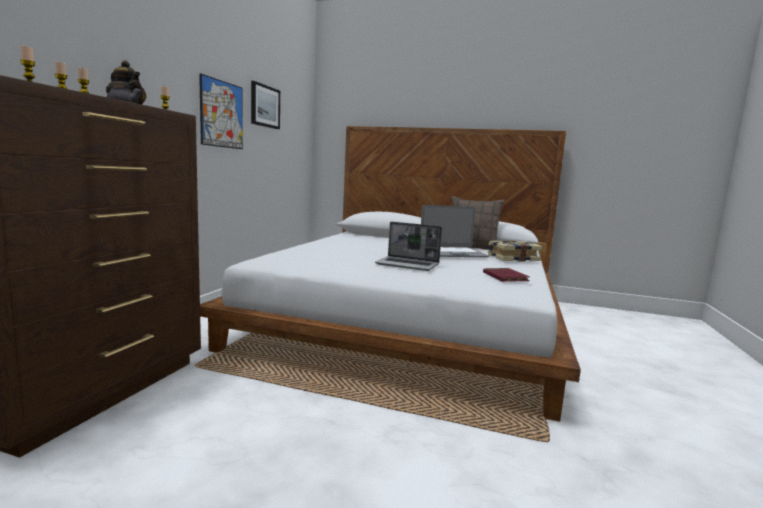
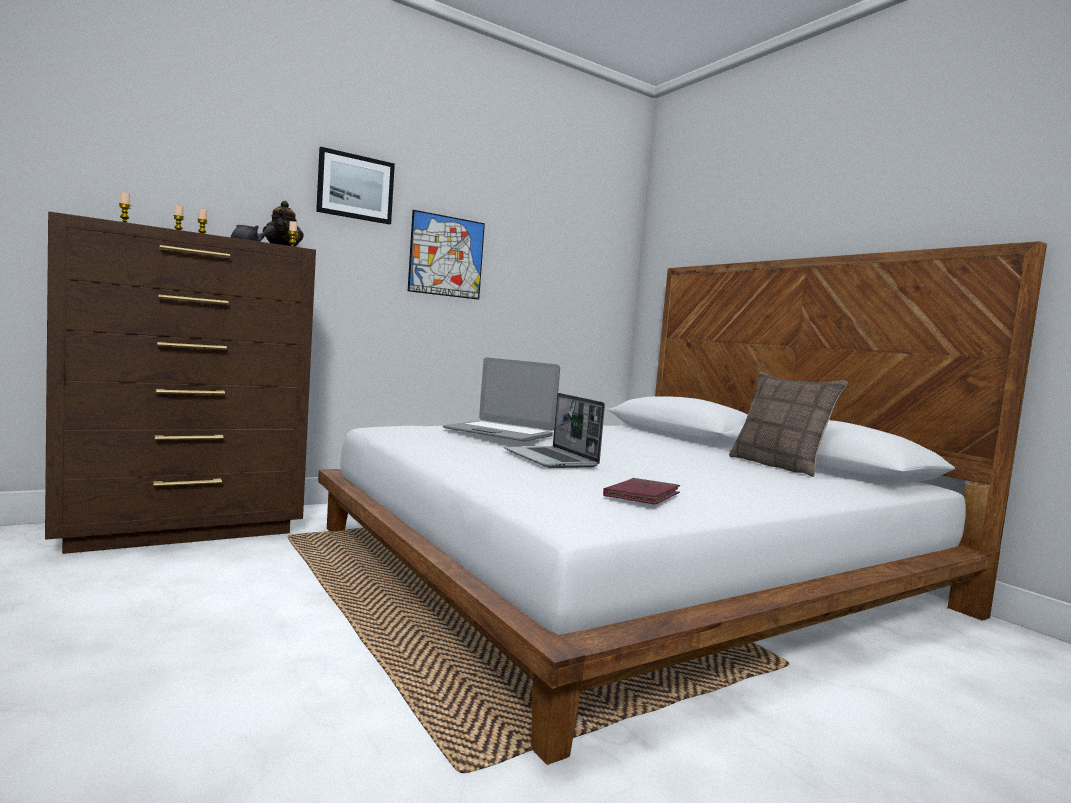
camera: 40 degrees right, 5 degrees down
(264, 106) = (528, 245): picture -> picture (355, 187)
(452, 254) = (684, 463): laptop -> laptop (499, 433)
(512, 258) = (787, 486): book -> none

